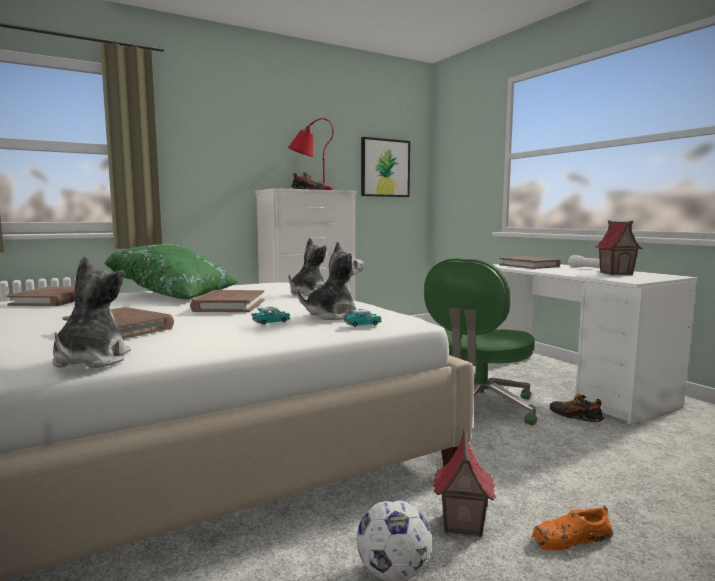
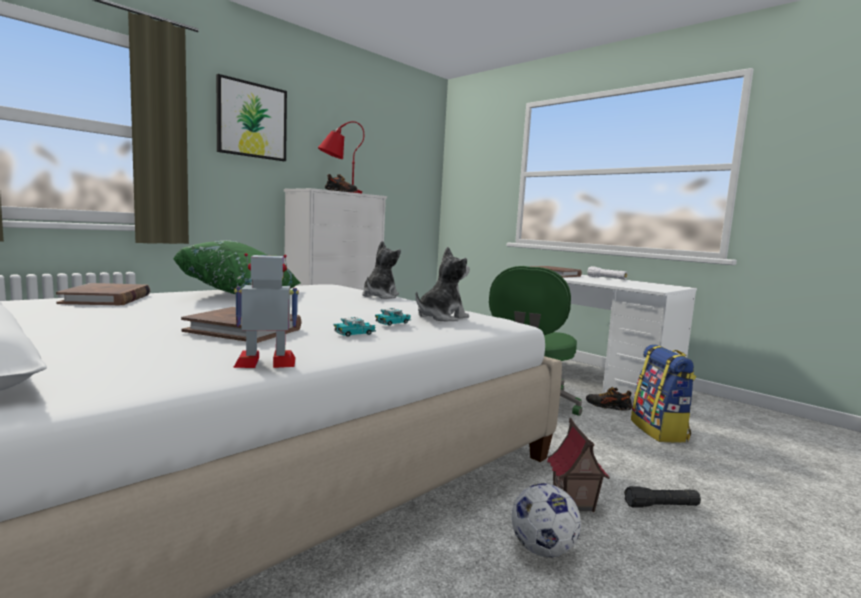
camera: 15 degrees left, 0 degrees up
(91, 361) = (266, 362): plush toy -> toy robot
(229, 305) = (324, 307): brown book -> none
(362, 324) = (478, 325): toy car -> toy car (354, 334)
(385, 168) = (403, 175): picture -> picture (252, 120)
(570, 538) = (661, 506): orange shoe -> black flashlight
(616, 273) = (634, 283): toy house -> none
(625, 449) = (660, 431): none -> backpack

